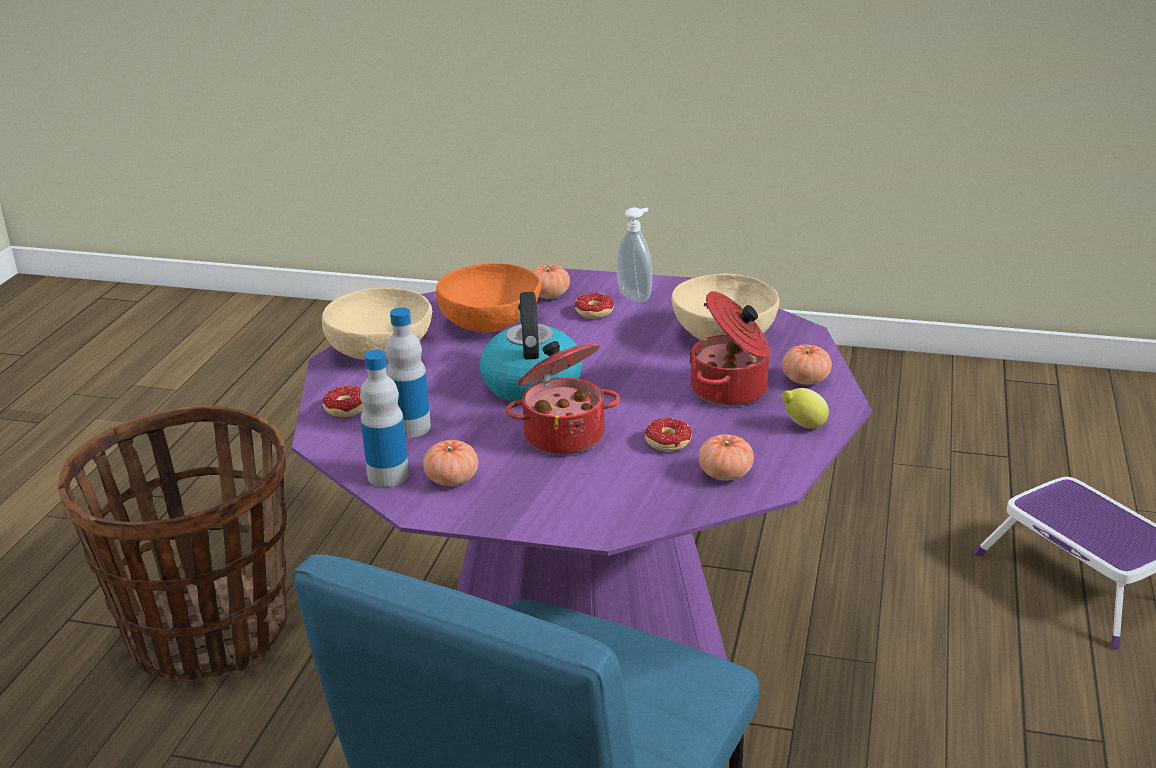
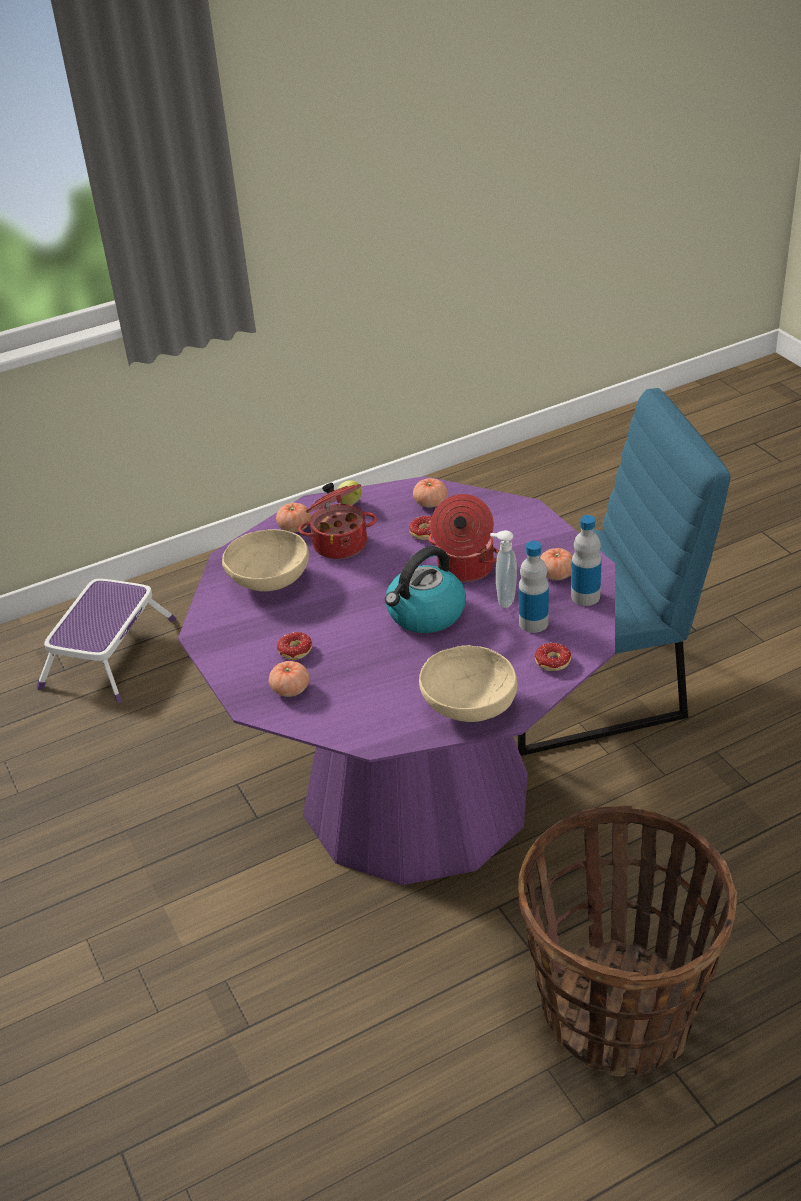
camera: 130 degrees left, 10 degrees up
(492, 323) = (367, 685): orange bowl -> none
(636, 296) = (246, 649): soap dispenser -> soap dispenser (504, 599)

